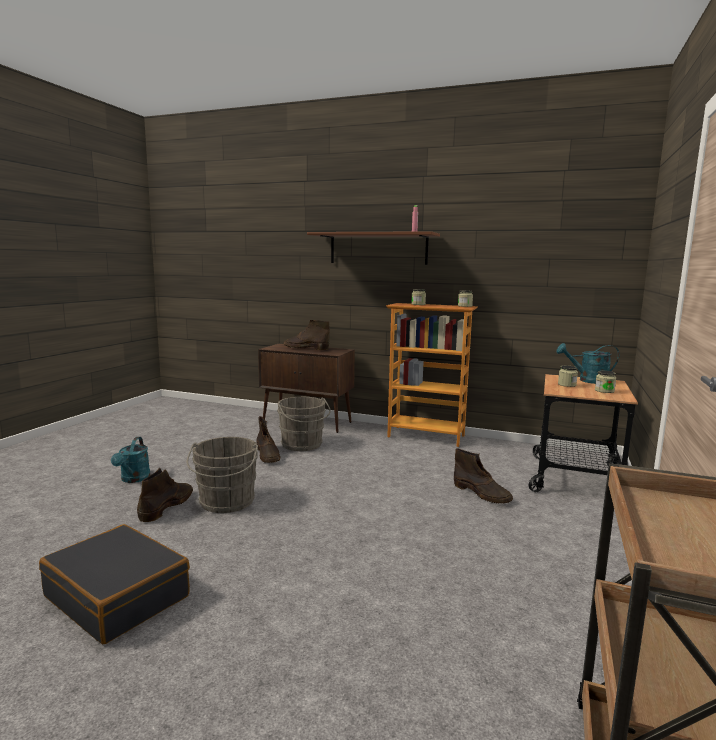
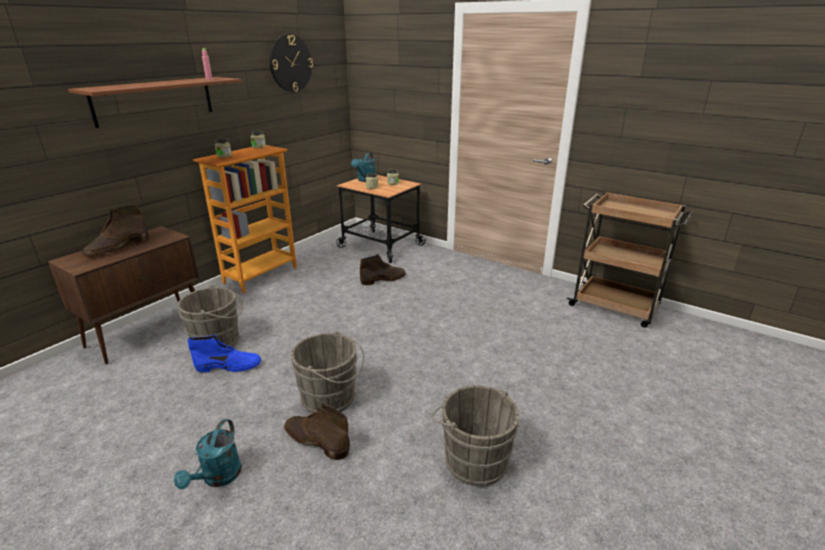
camera: 75 degrees left, 15 degrees up
(118, 596) = (473, 458): black suitcase -> grey bucket
(133, 479) = (218, 478): turquoise watering can -> turquoise watering can turned 90 degrees clockwise
(268, 455) = (229, 366): brown boot -> blue boot
(540, 225) = (290, 63): none -> wall clock

